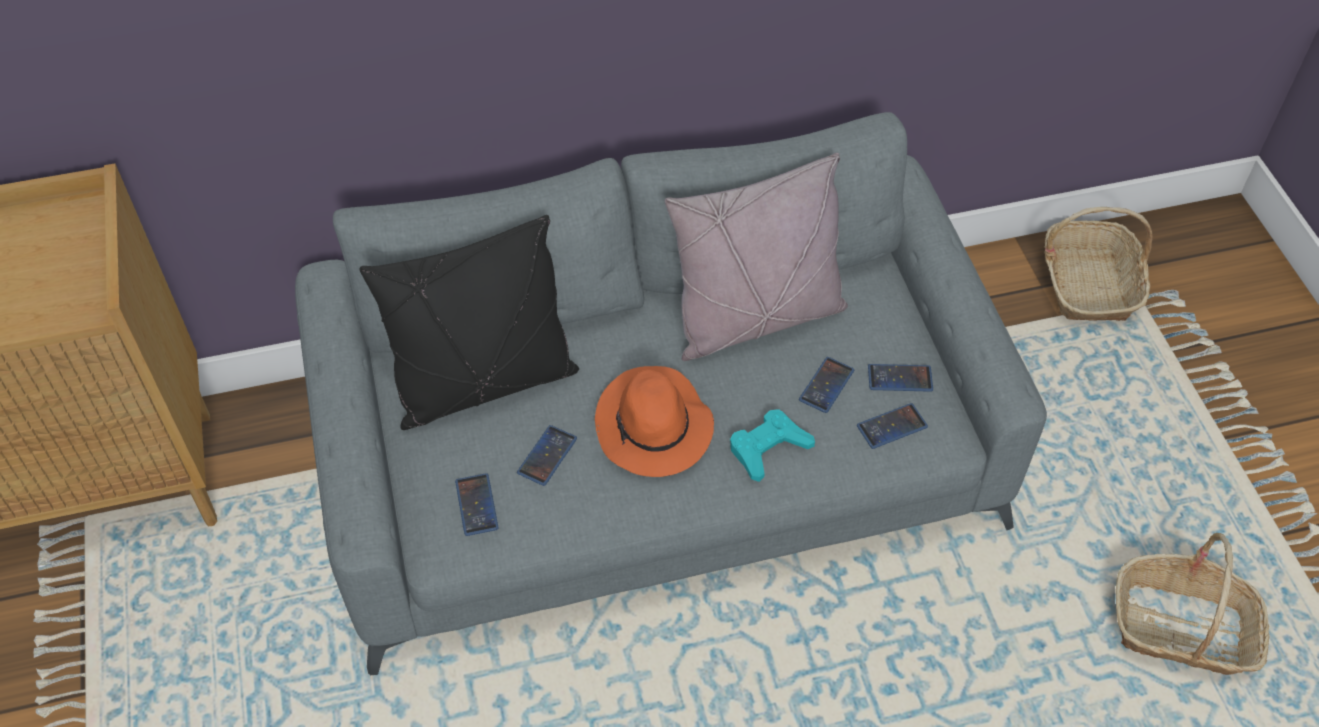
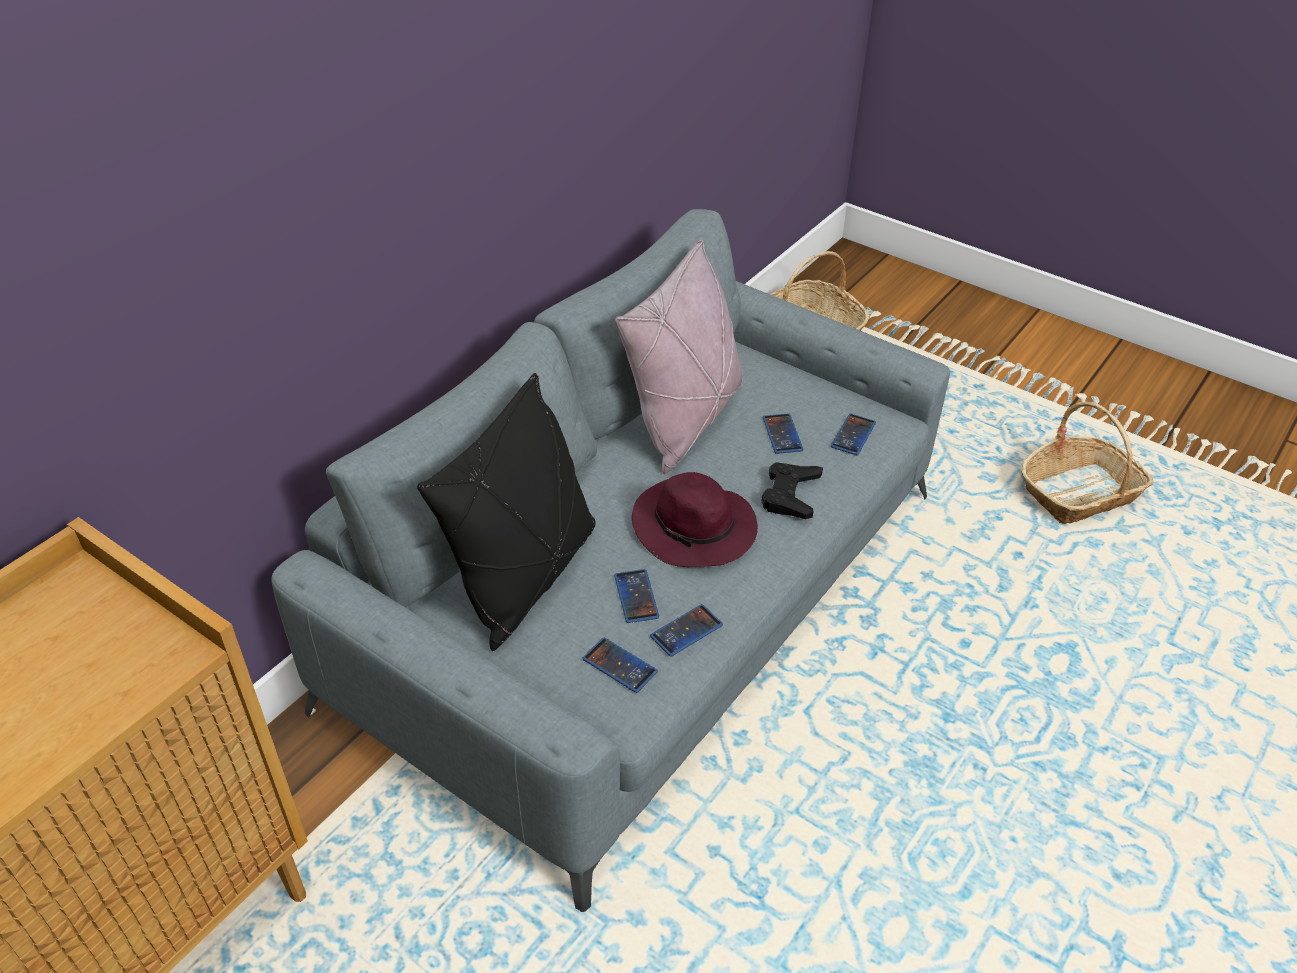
camera: 40 degrees left, 10 degrees down
(654, 428) = (695, 529): orange hat -> purple hat
(768, 448) = (790, 495): turquoise game controller -> black game controller
(900, 378) = (824, 404): phone -> phone (686, 631)

